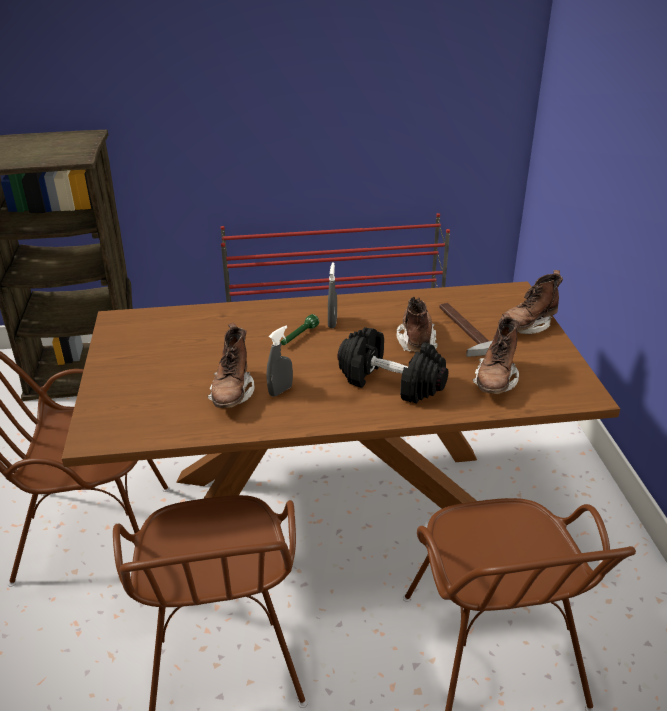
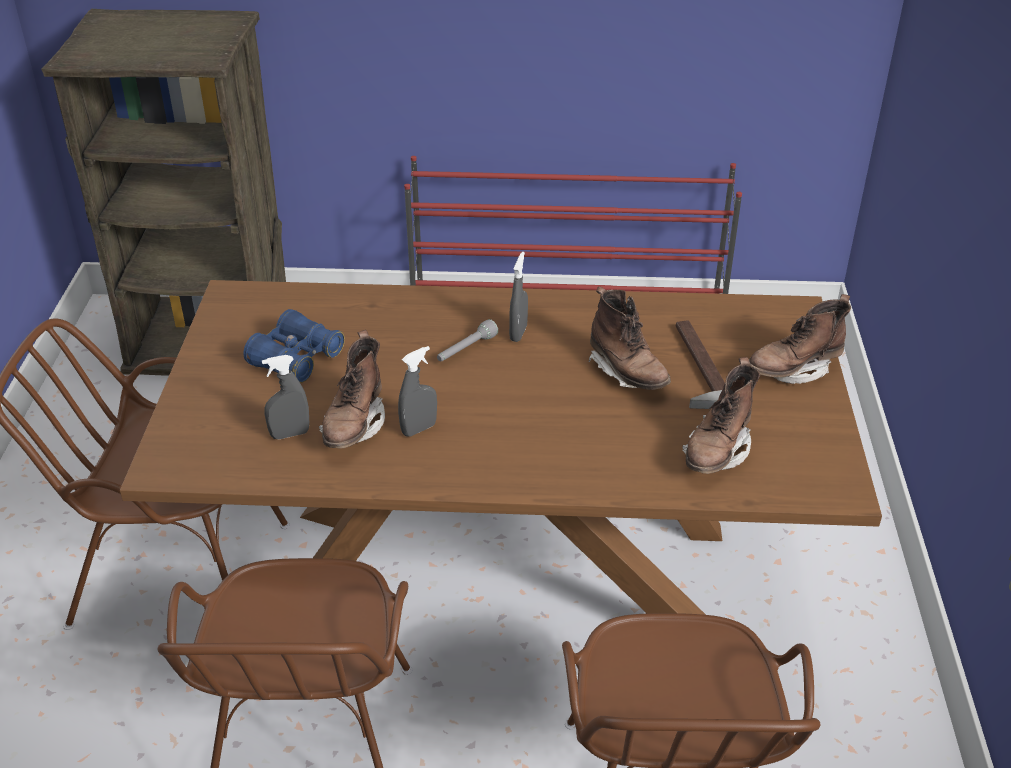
camera: 10 degrees right, 5 degrees up
(176, 355) = (296, 359): none -> blue binoculars
(185, 405) = (290, 434): none -> grey spray bottle
(299, 336) = (466, 349): green flashlight -> grey flashlight
(391, 382) = (572, 434): black dumbbell -> none
(416, 339) = (627, 372): brown boot -> brown boot turned 135 degrees clockwise

